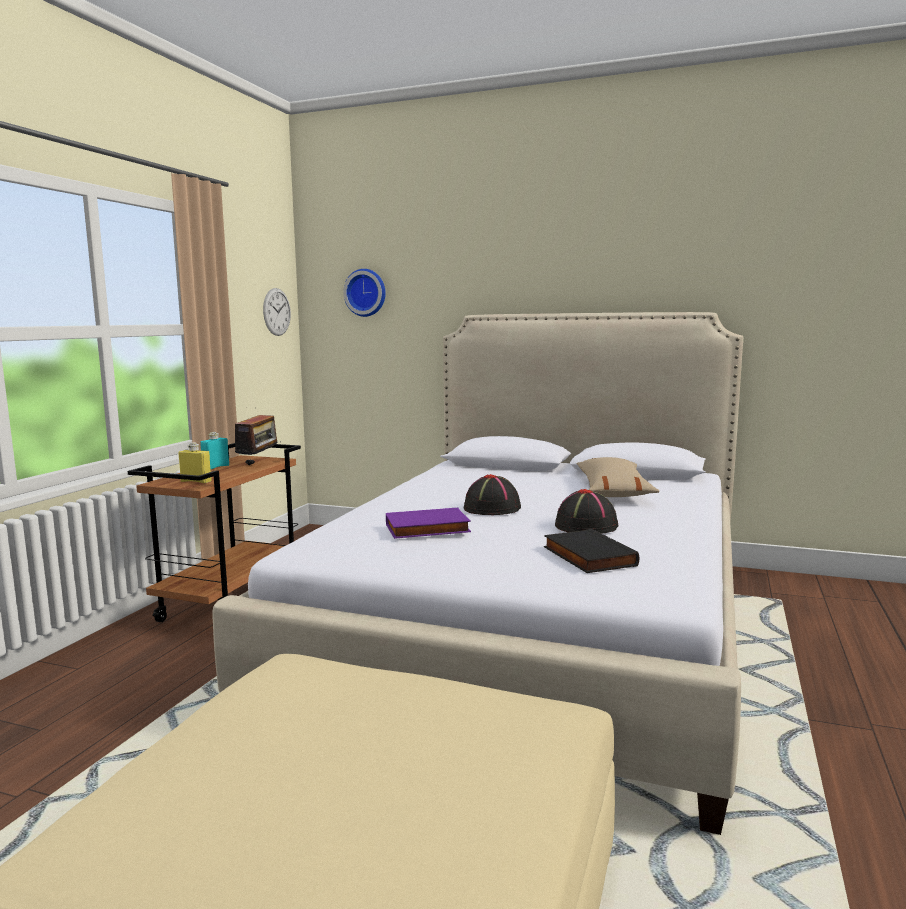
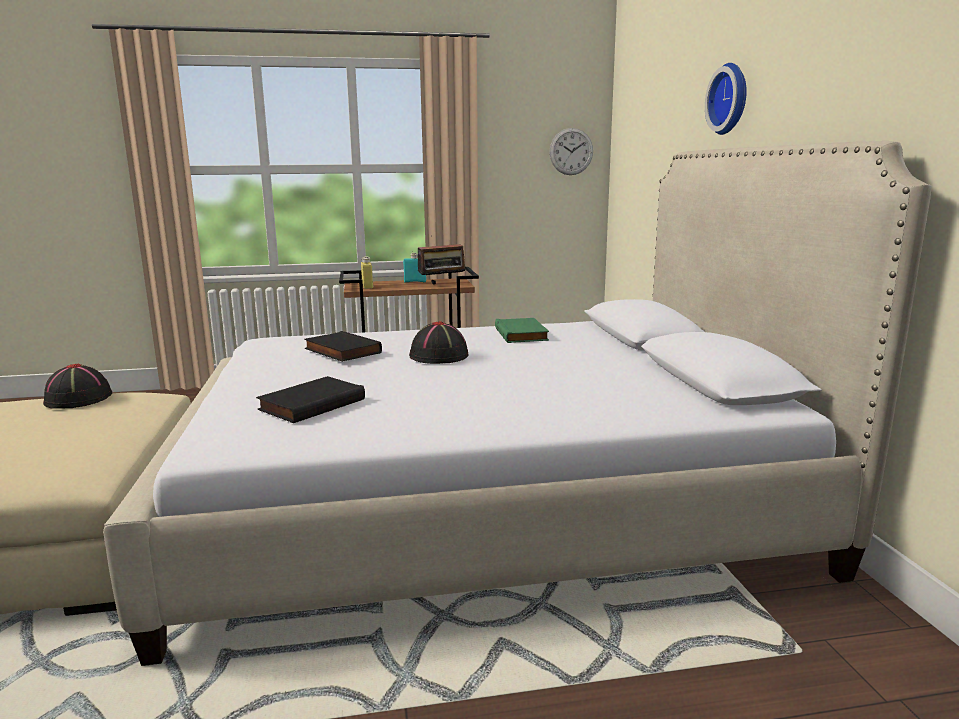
camera: 60 degrees right, 5 degrees up
(366, 292) = (640, 128): wall clock -> wall clock (731, 99)
(427, 529) = (341, 351): purple book -> black book
(453, 482) = (522, 334): none -> green book
(586, 526) = (420, 391): black hat -> black hat (78, 399)
(613, 491) = (593, 383): beige pillow -> none

